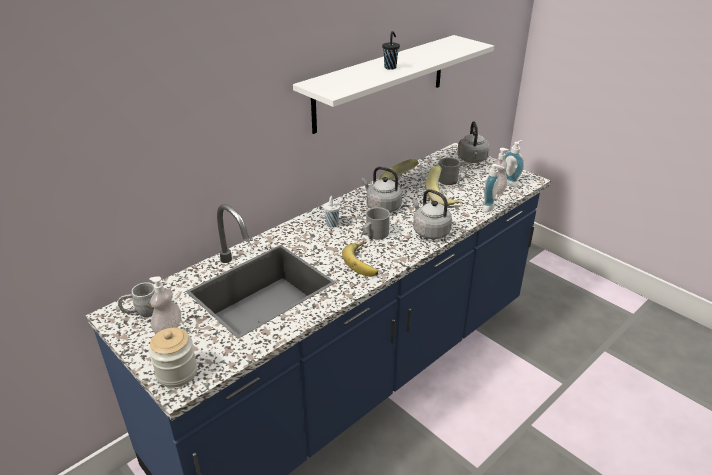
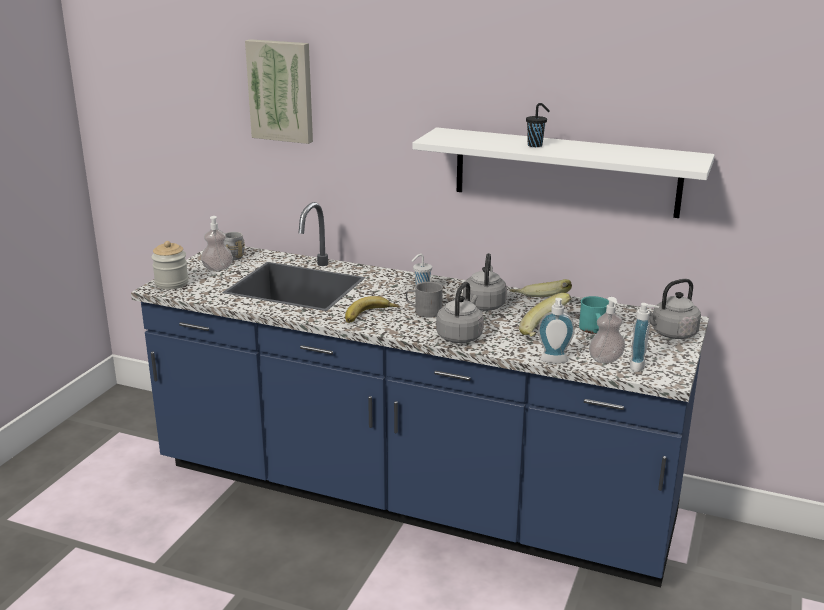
camera: 65 degrees right, 10 degrees down
(133, 106) = (281, 91): none -> picture
(451, 181) = (593, 330): grey mug -> turquoise mug

